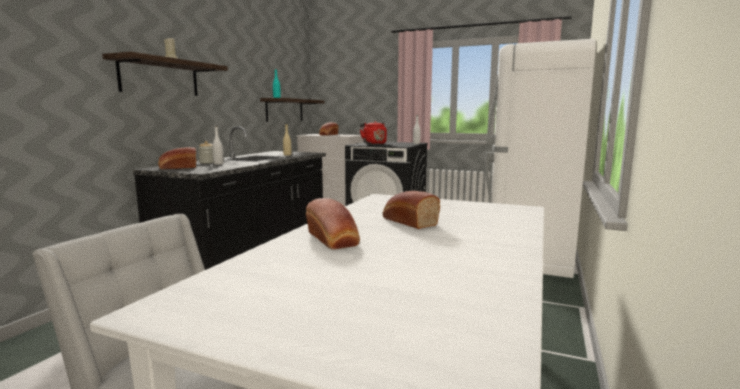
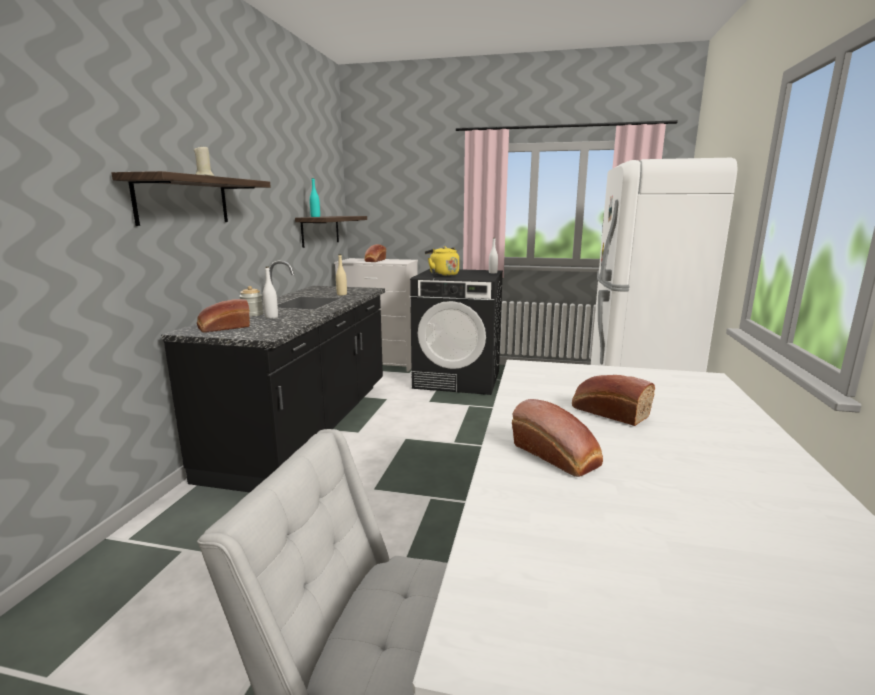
camera: 10 degrees left, 5 degrees up
(373, 144) = (442, 275): red kettle -> yellow kettle

